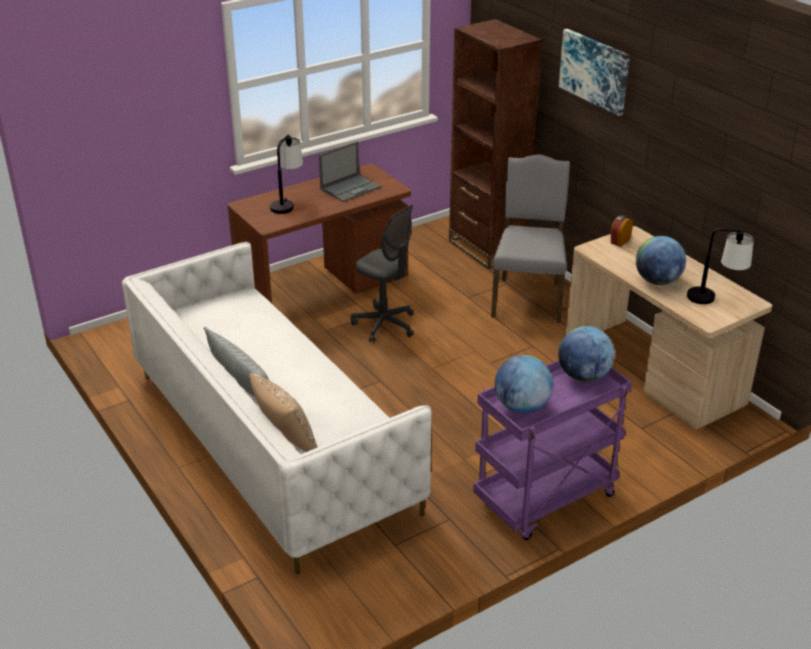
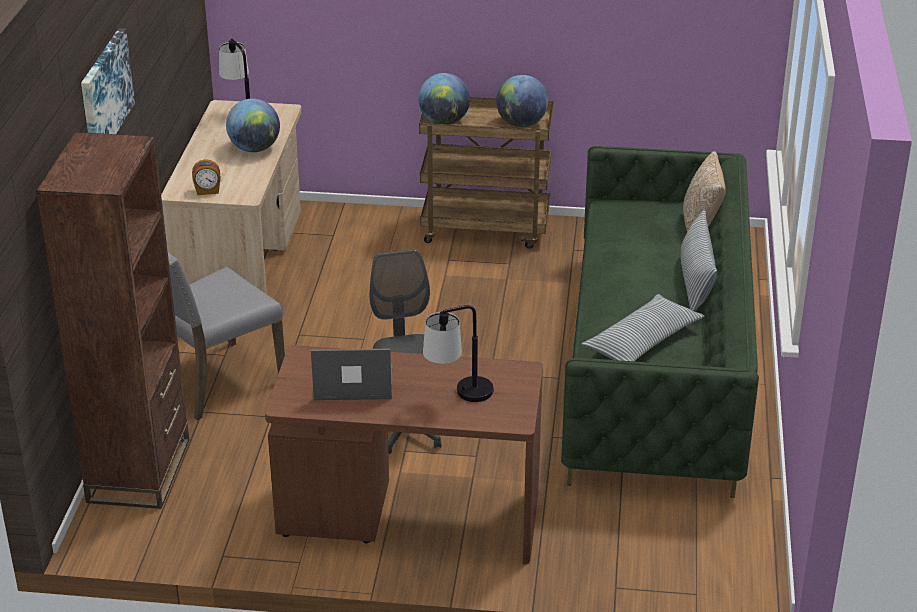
camera: 140 degrees left, 0 degrees up
(240, 326) = (642, 342): none -> pillow
(271, 439) = (655, 368): white sofa -> green sofa
(545, 501) = (486, 229): purple cart -> brown cart

